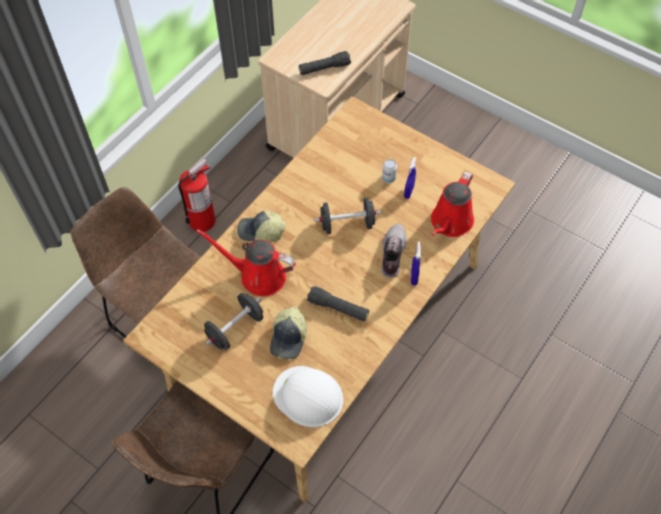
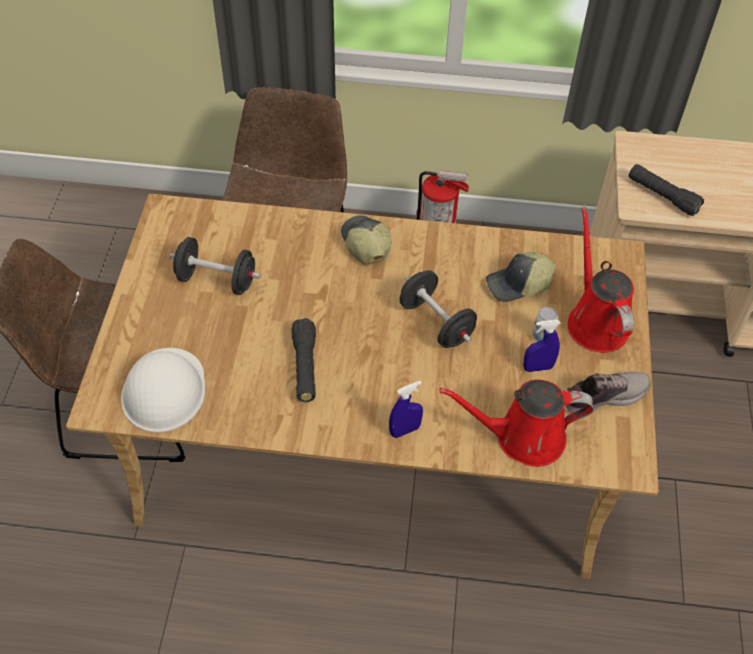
camera: 60 degrees right, 5 degrees down
(258, 275) = (302, 268): red watering can -> red watering can (595, 321)
(289, 338) = (234, 336): cap -> cap (518, 285)
(392, 254) = (424, 390): shoe -> shoe (603, 396)

